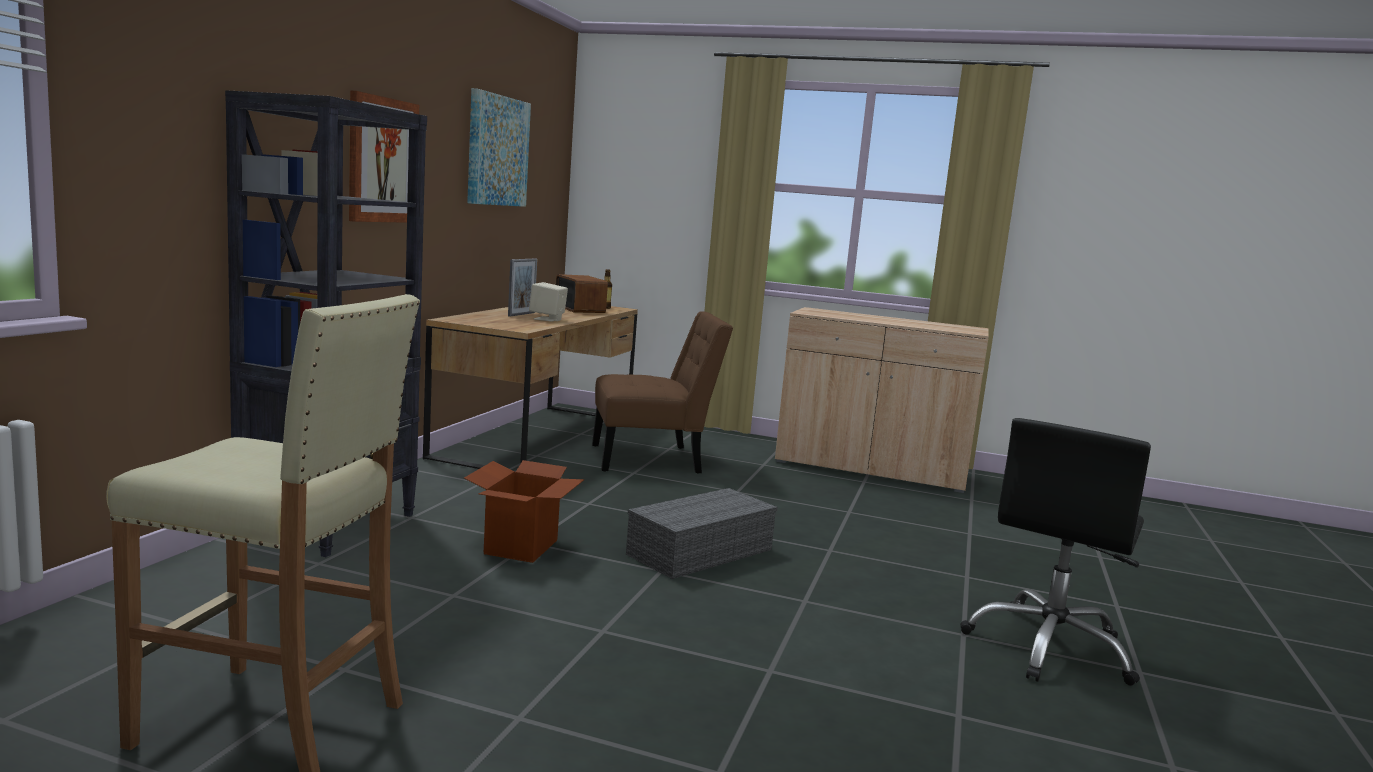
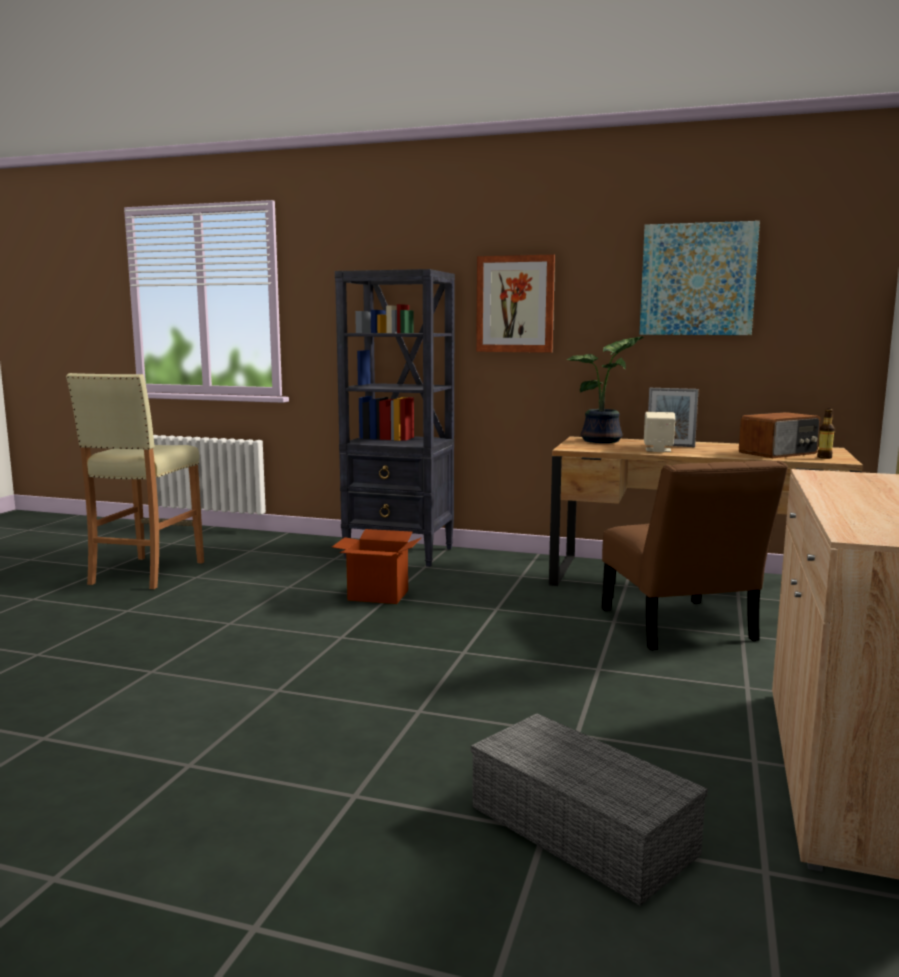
camera: 90 degrees right, 0 degrees up
(475, 319) = (604, 441): none -> potted plant
(700, 551) = (391, 650): grey storage box -> grey storage box (585, 830)
(1050, 648) = (139, 818): black office chair -> none

